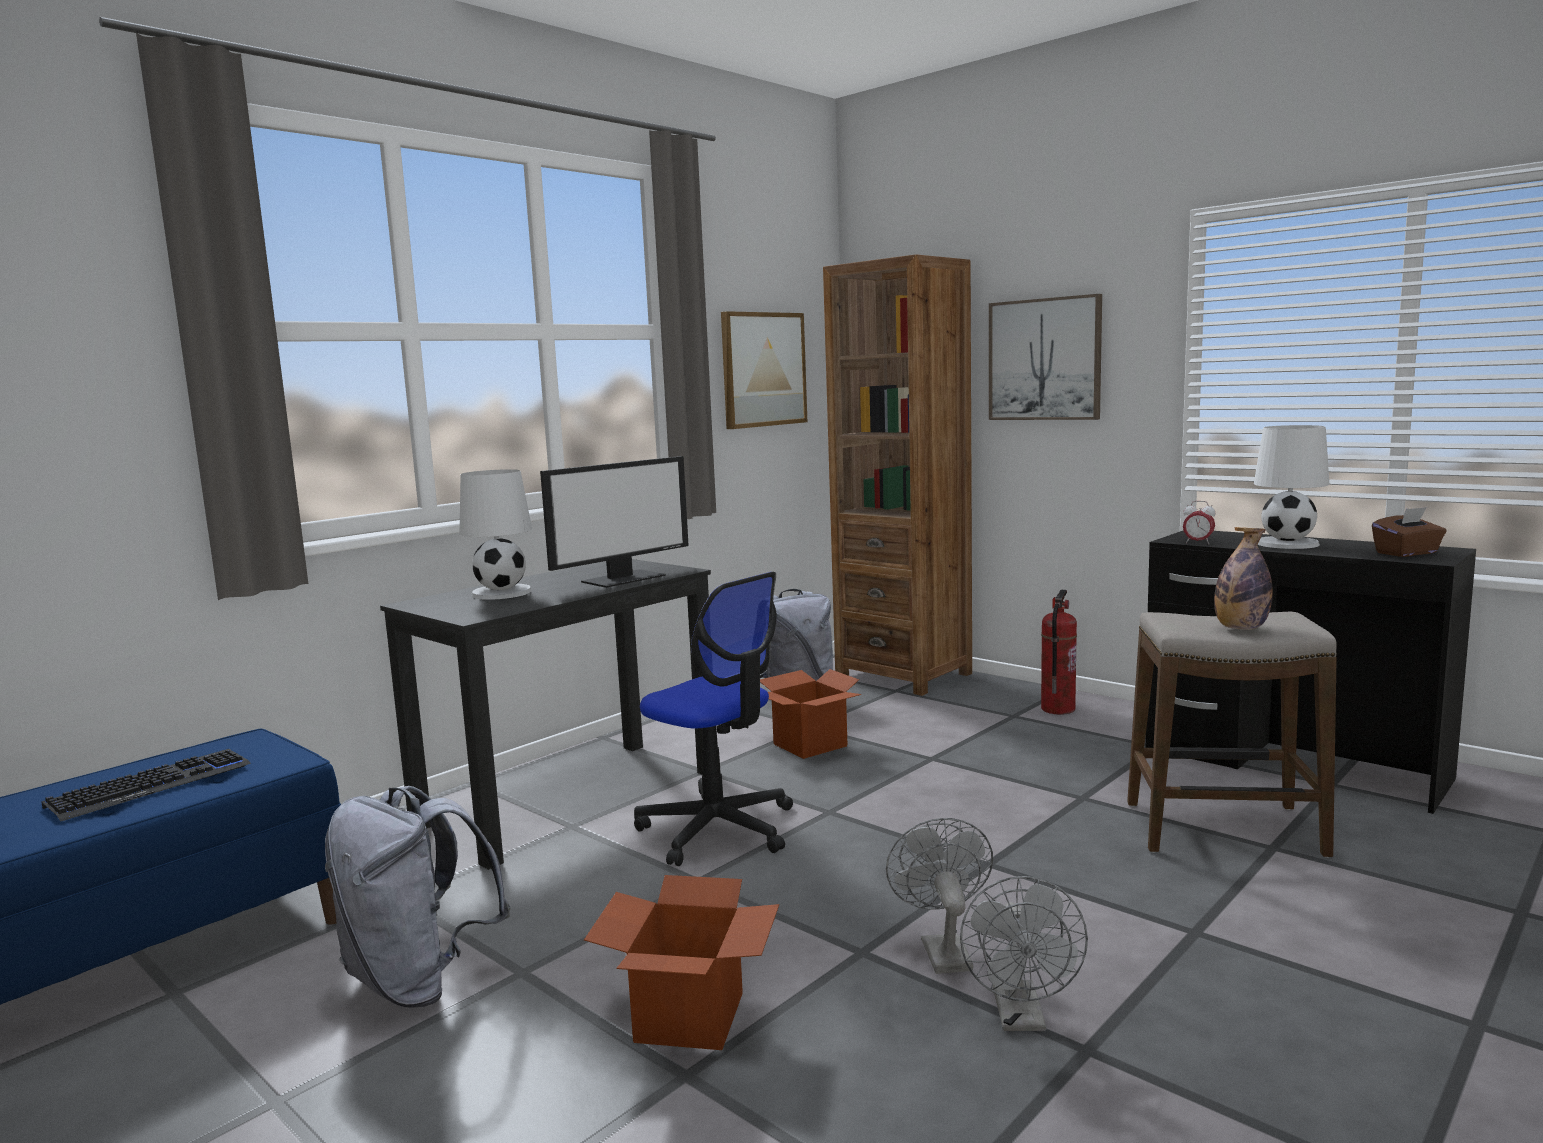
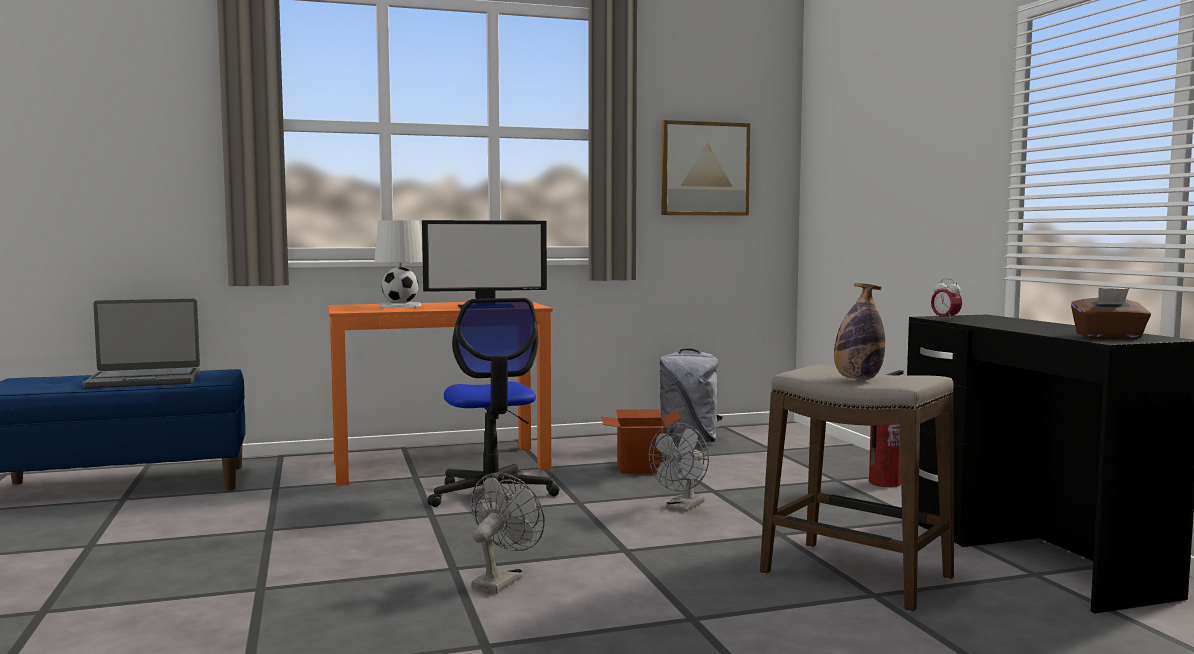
camera: 30 degrees right, 5 degrees down
(151, 786) = (144, 380): keyboard -> laptop
(419, 981) = (220, 521): grey backpack -> none
(572, 797) = (441, 464): black desk -> orange desk
(689, 1017) = (307, 568): cardboard box -> none
(903, 675) = (800, 442): brown bookcase -> none
(1021, 1018) = (478, 621): grey fan -> grey fan (682, 507)
(1045, 359) = (919, 157): picture -> none
(1288, 543) = (1025, 325): white table lamp -> none

